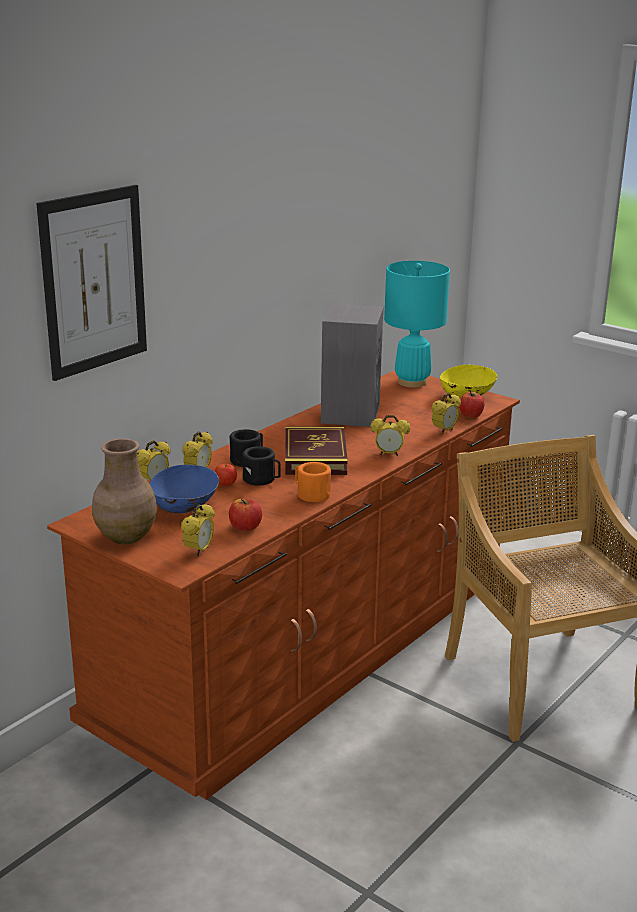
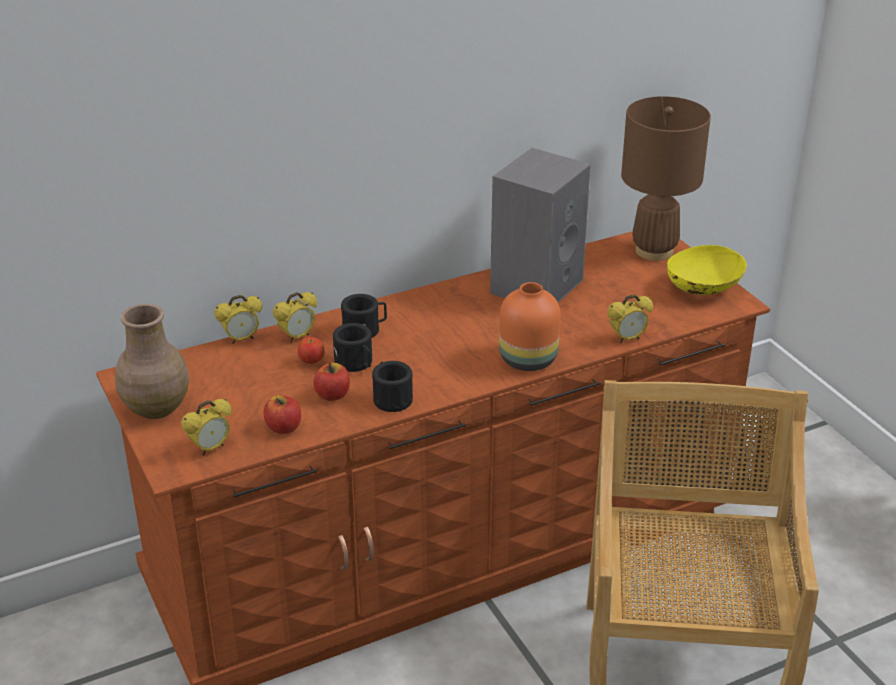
camera: 25 degrees right, 10 degrees up
(94, 281) = (159, 116): picture -> none
(185, 508) = (244, 384): blue bowl -> none
(310, 494) = (391, 398): orange mug -> black mug
(315, 456) = (442, 343): book -> none
(389, 454) = (529, 359): alarm clock -> orange vase
(411, 382) = (654, 251): turquoise table lamp -> brown table lamp
(471, 415) = (682, 321): apple -> apple (332, 395)

